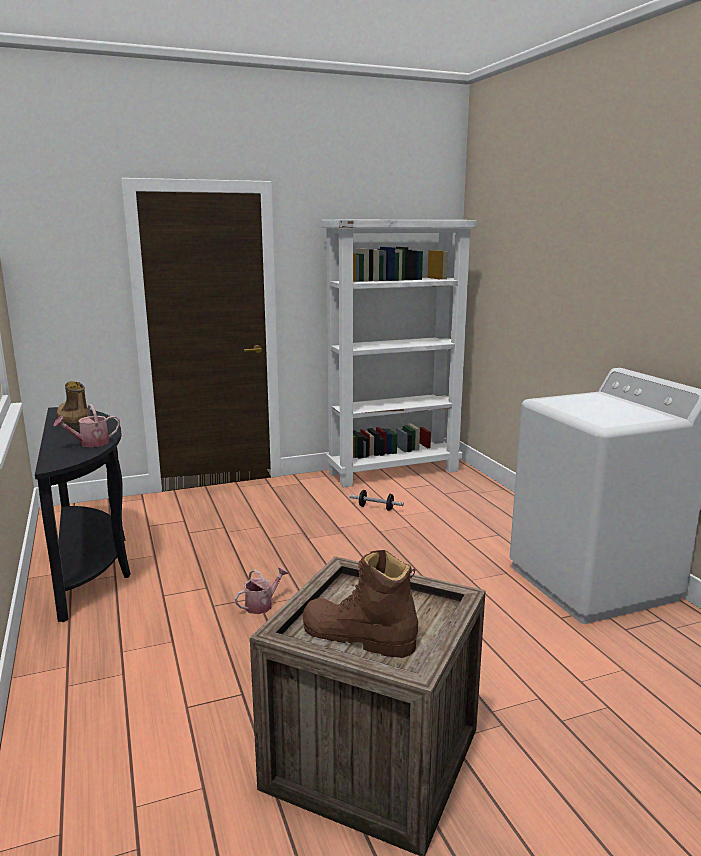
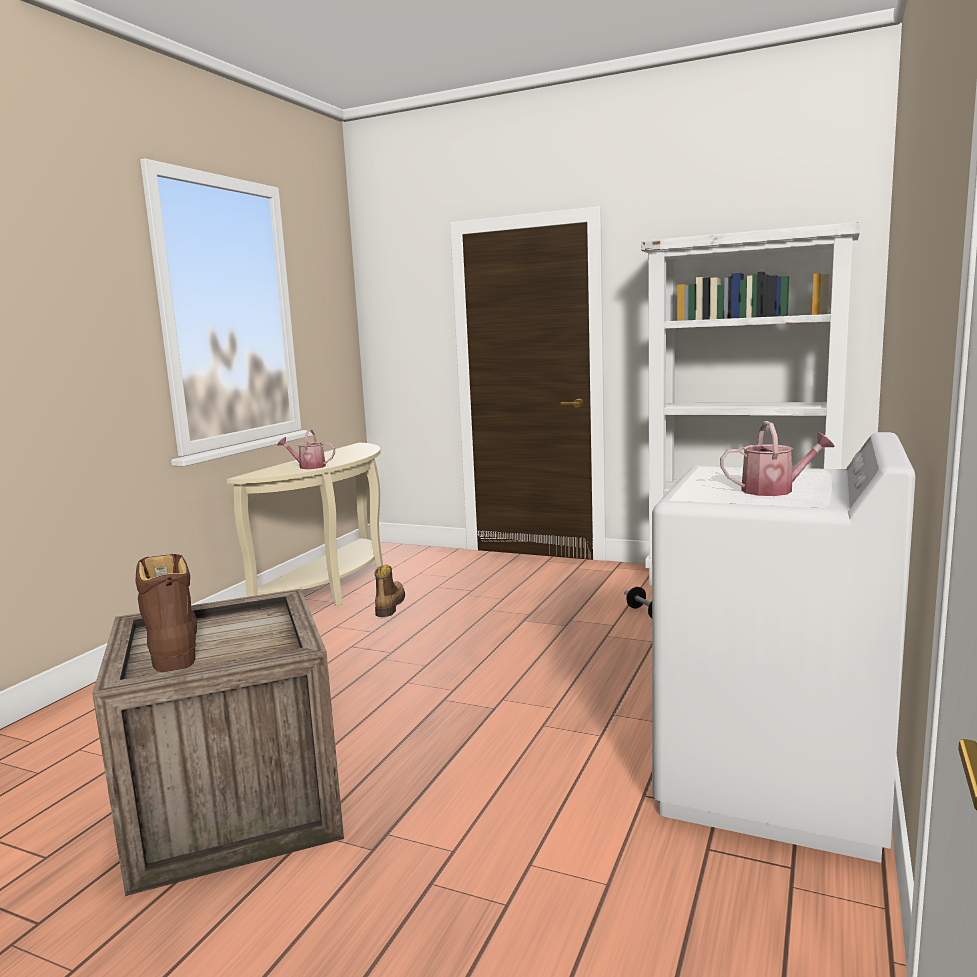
camera: 45 degrees right, 5 degrees down
(72, 424) = (338, 454): boot -> boot (389, 606)
(92, 563) = (336, 589): black console table -> beige console table
(262, 605) = (384, 659): watering can -> watering can (774, 490)

